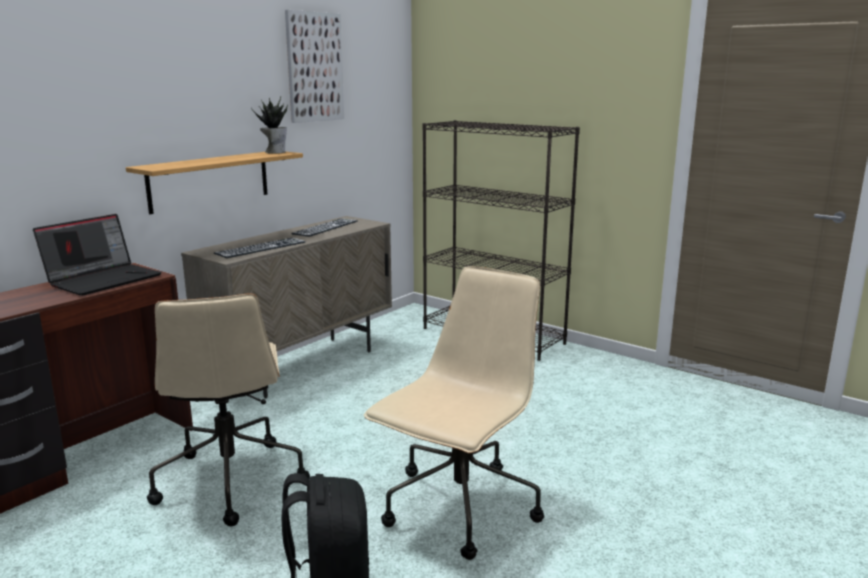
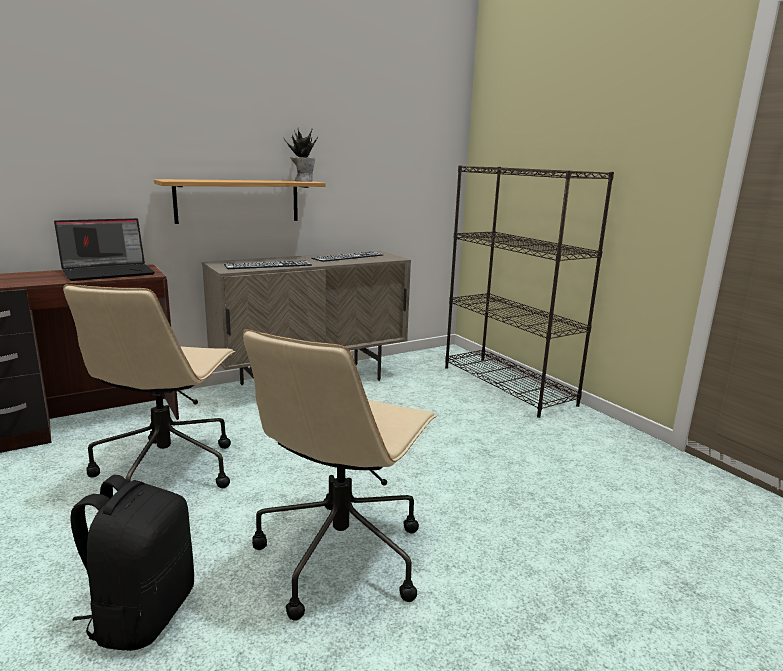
camera: 20 degrees right, 0 degrees up
(314, 67) = (358, 106): picture -> none
(459, 509) = (341, 554): beige office chair -> beige office chair turned 150 degrees clockwise

